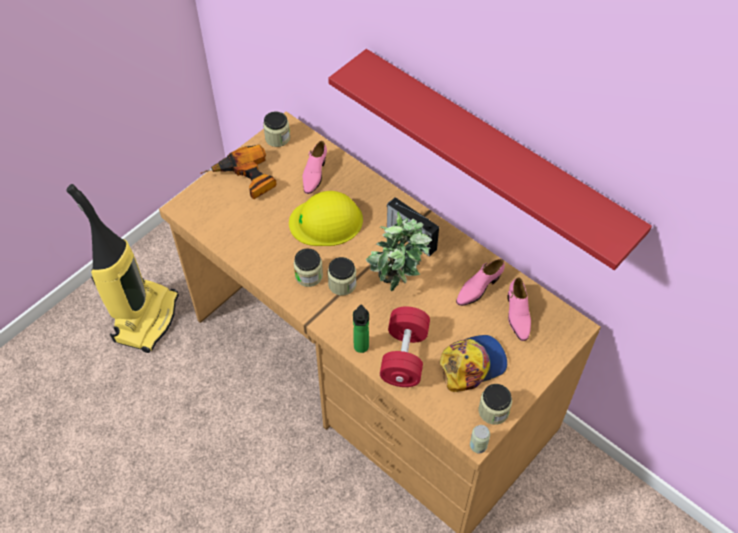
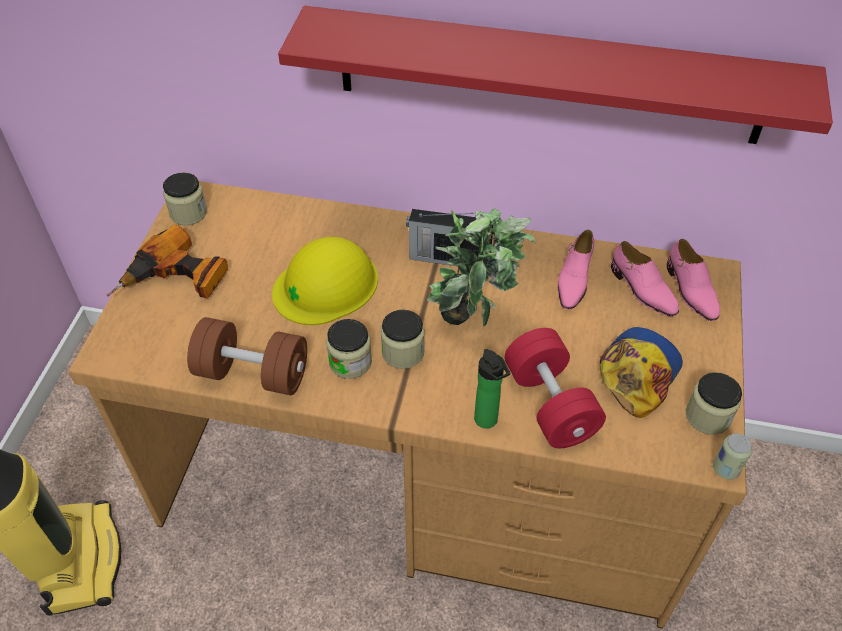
camera: 30 degrees left, 5 degrees down
(252, 256) = (252, 373): none -> brown dumbbell
(314, 174) = (269, 236): pink shoe -> pink shoe (690, 291)

